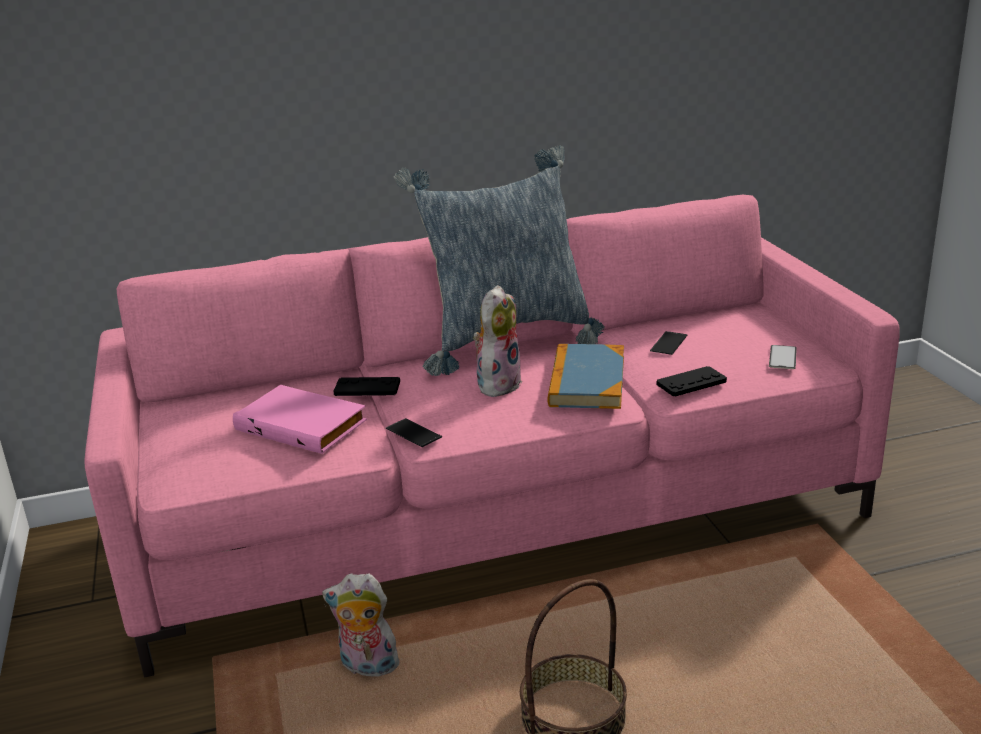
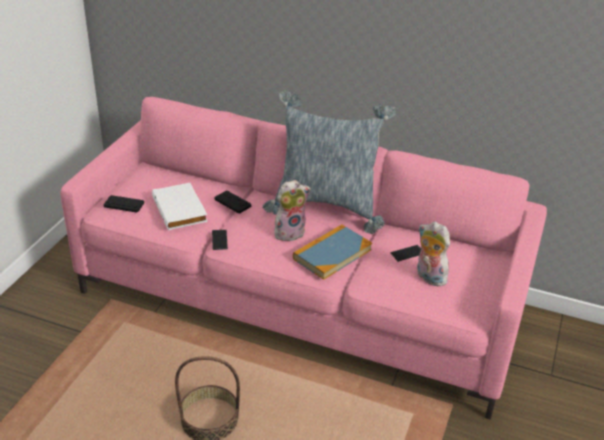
camera: 35 degrees right, 10 degrees up
(303, 424) = (181, 209): pink book -> white book
(367, 667) = (159, 342): plush toy -> plush toy (428, 277)
(691, 383) = (381, 284): black game controller -> black game controller (124, 204)
(782, 357) = (454, 296): phone -> none

